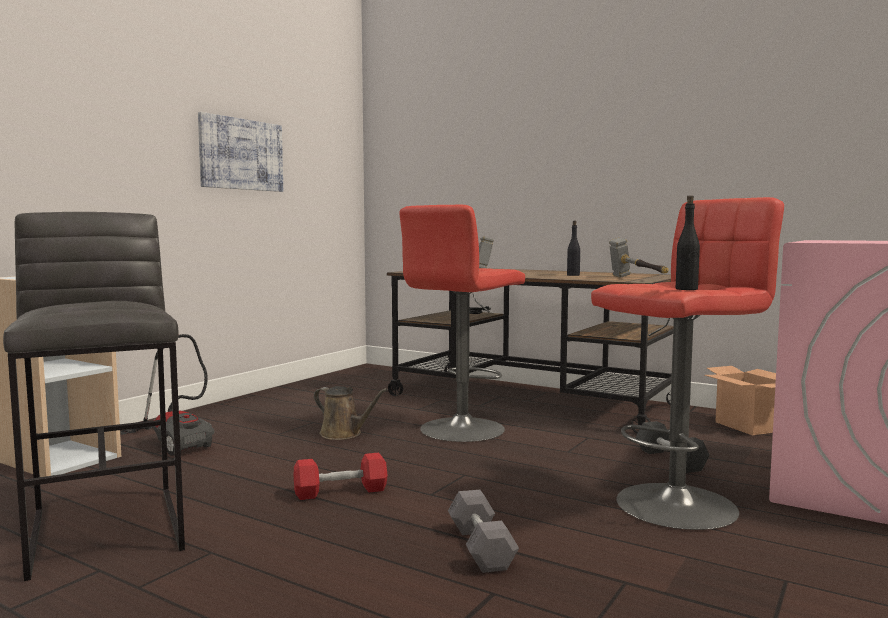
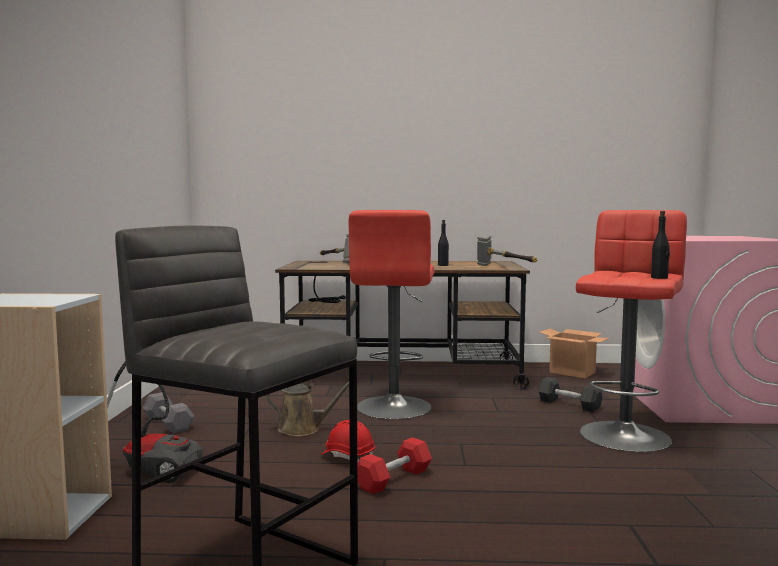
camera: 30 degrees left, 0 degrees up
(241, 154) = (118, 149): picture -> none
(337, 465) = (348, 457): none -> red hard hat
(481, 547) = (568, 495): grey dumbbell -> grey dumbbell (168, 424)

